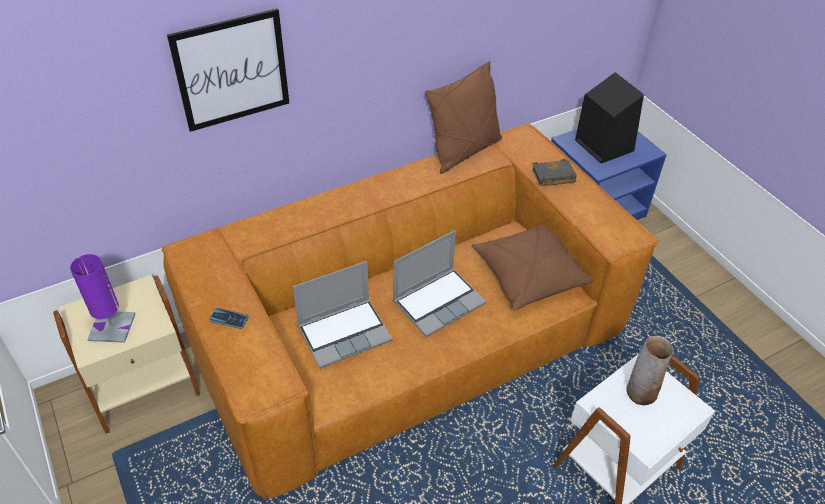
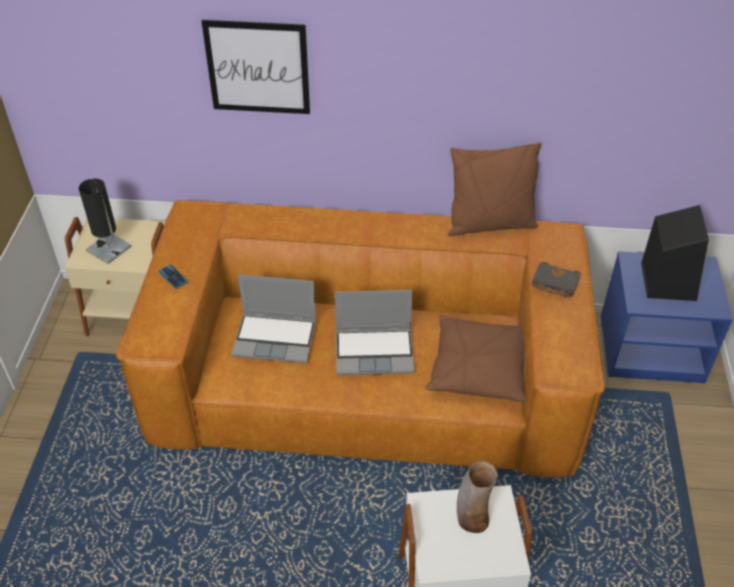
camera: 35 degrees right, 0 degrees up
(112, 327) = (109, 248): purple table lamp -> black table lamp

